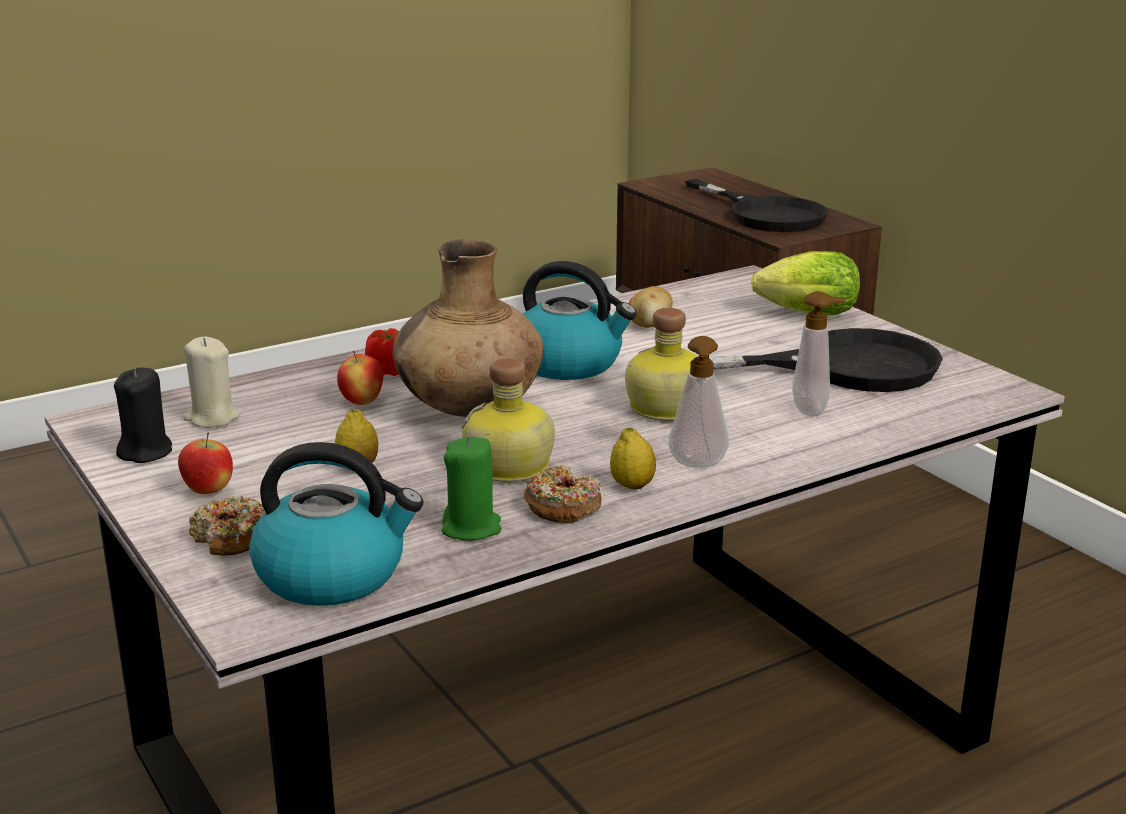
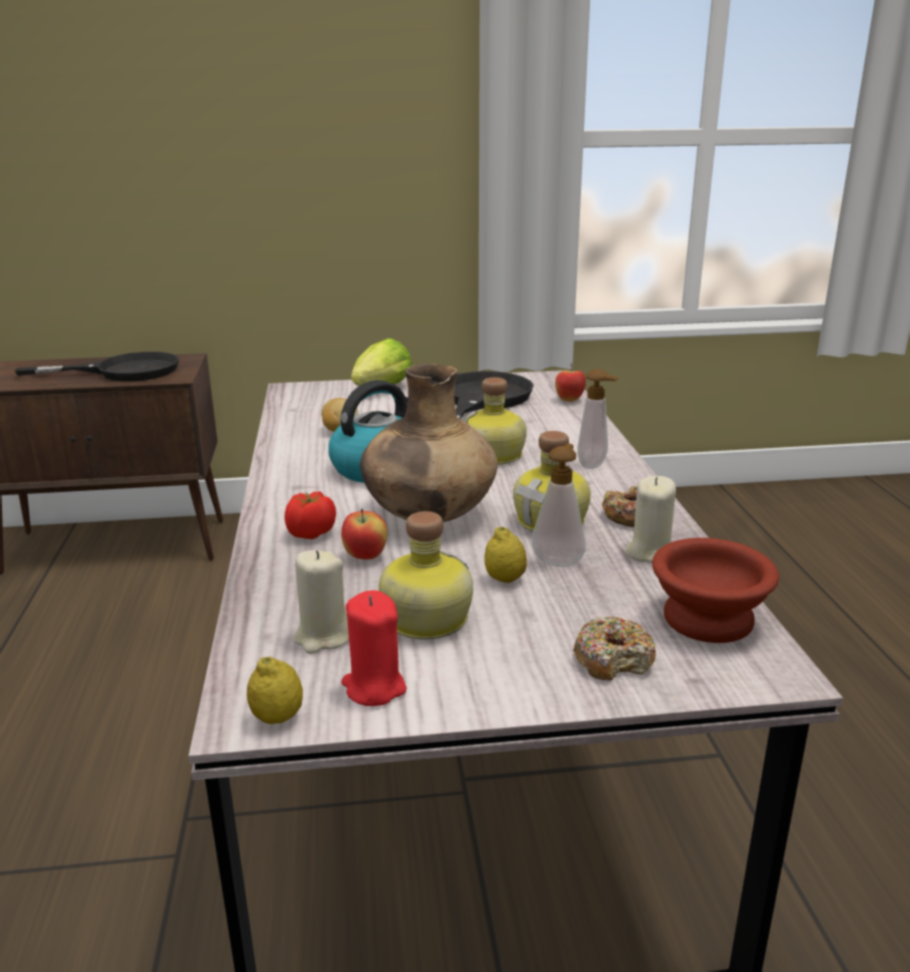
camera: 65 degrees left, 0 degrees up
(146, 452) = (374, 687): black candle -> red candle
(208, 491) = (502, 660): apple -> apple (569, 400)
(261, 448) = (423, 619): none -> bottle
(333, 574) = (704, 620): kettle -> brown bowl
(471, 528) = (649, 552): green candle -> beige candle
(632, 486) = (612, 489): lemon -> lemon (277, 717)
(813, 410) = (537, 421): soap dispenser -> soap dispenser (558, 560)

